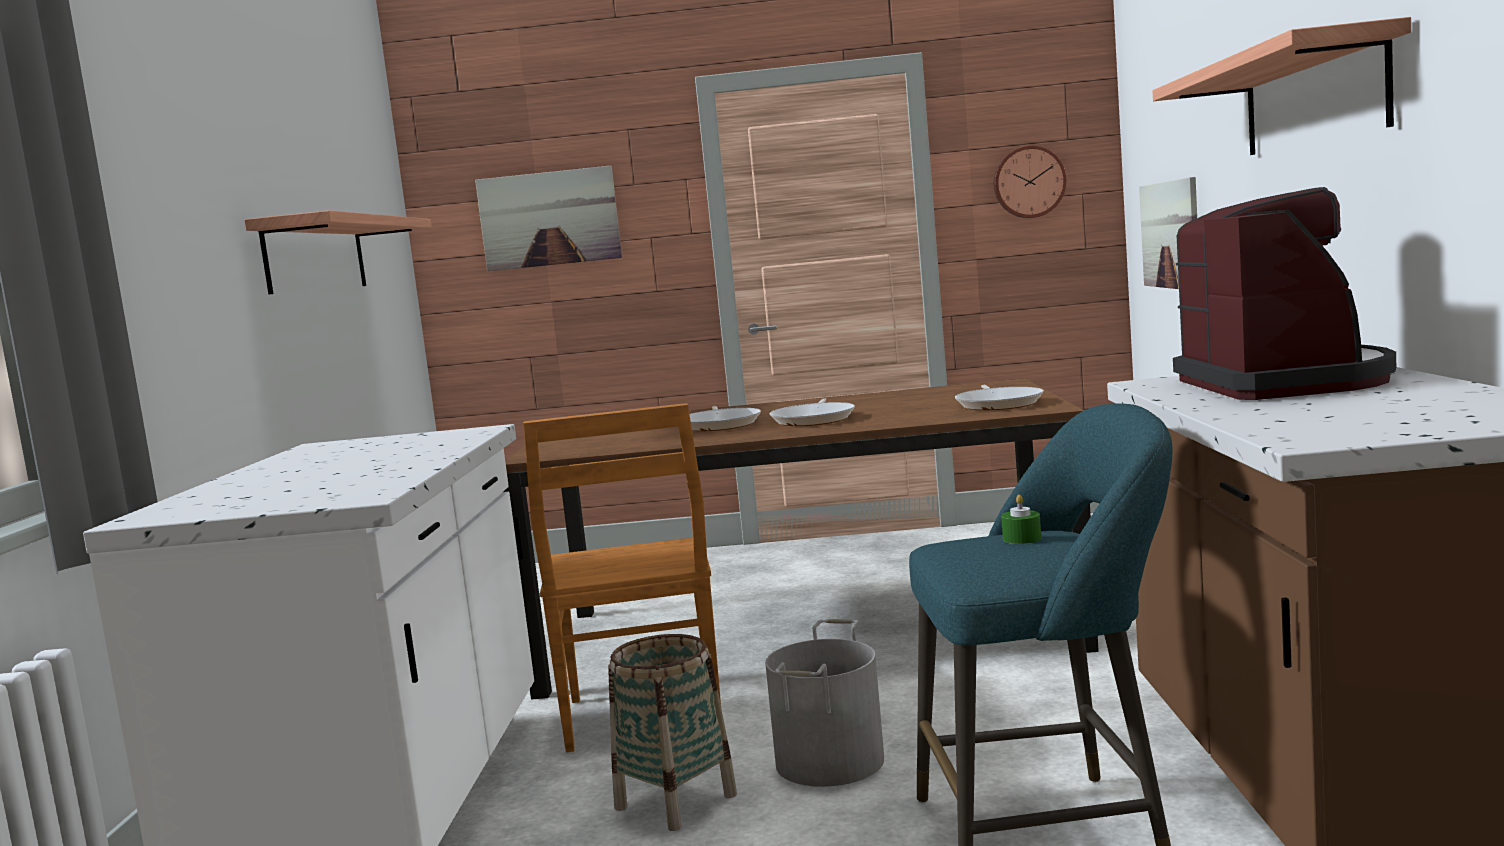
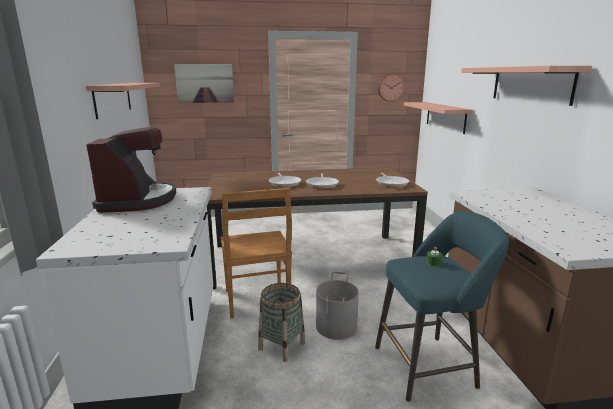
camera: 10 degrees left, 10 degrees up
(1170, 234) = (445, 117): picture -> shelf
(1285, 383) = (523, 202): coffee machine -> coffee machine (138, 200)

